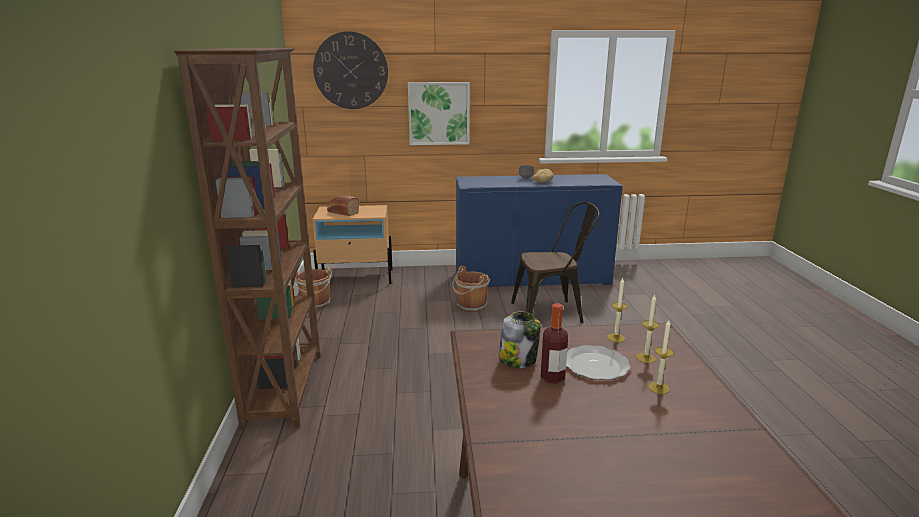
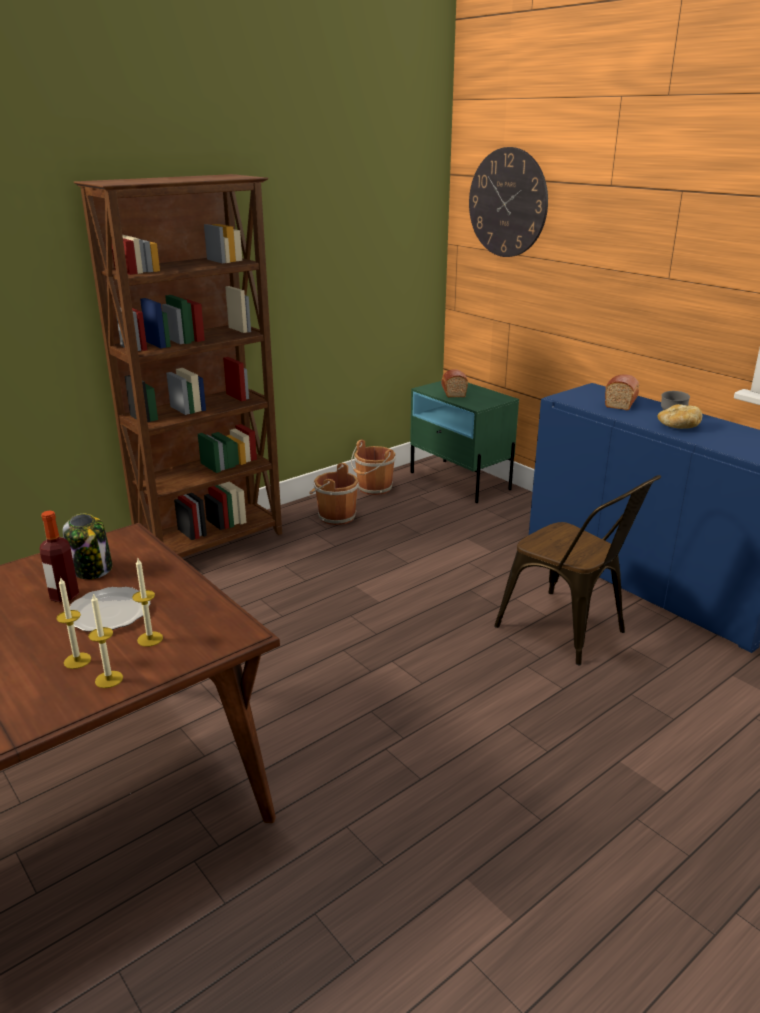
camera: 55 degrees right, 5 degrees up
(356, 277) = (460, 481): beige nightstand -> green nightstand
(439, 113) = (601, 281): picture -> none
(471, 306) = (497, 569): brown bucket -> brown bucket (335, 516)
(493, 180) = (621, 401): none -> bread
(616, 338) = (192, 610): candle -> candle (109, 679)

